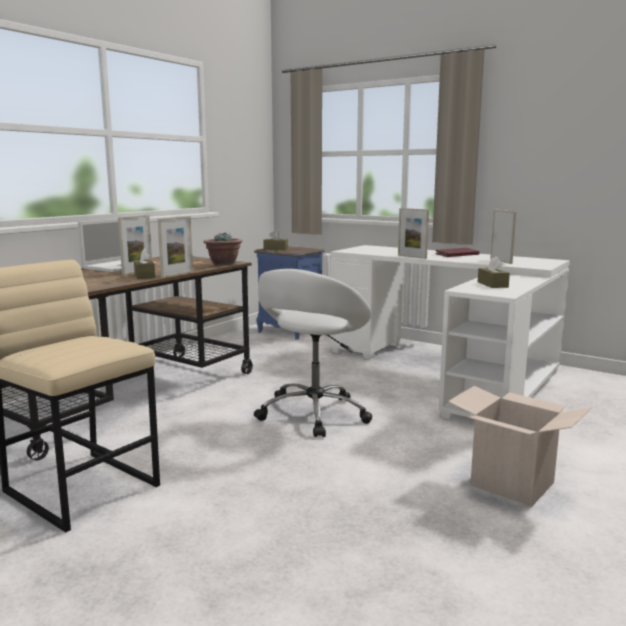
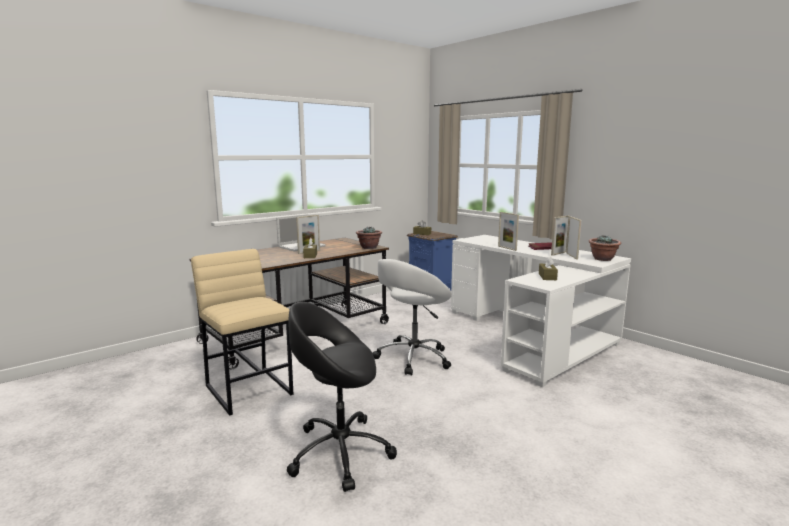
camera: 15 degrees right, 0 degrees up
(177, 274) = (331, 255): picture frame -> picture frame (559, 253)
(277, 562) = (338, 452): none -> black office chair
(512, 483) = (523, 425): cardboard box -> none
(540, 262) = (603, 259): none -> potted plant

